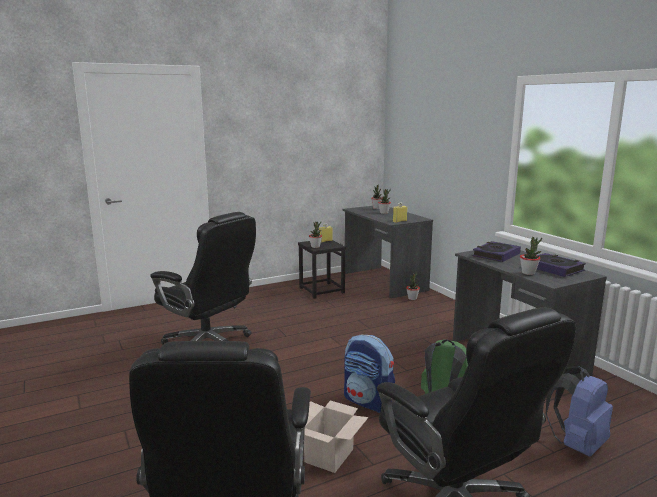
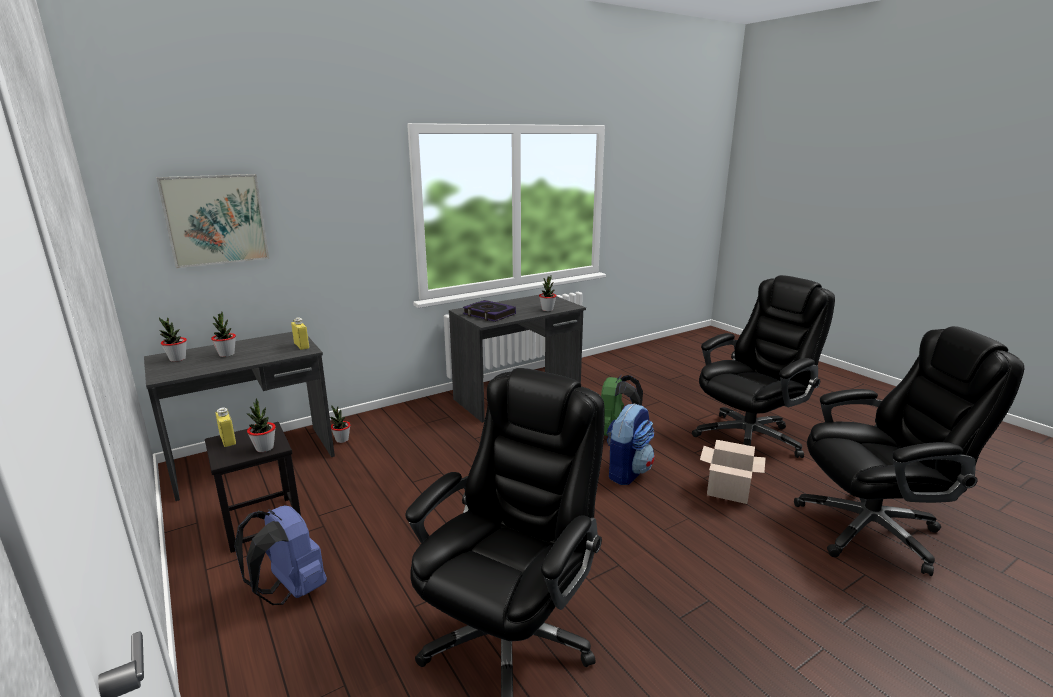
camera: 95 degrees left, 5 degrees up
(416, 139) = (216, 220): none -> picture
(554, 268) = (532, 302): book -> none
(576, 445) = (646, 393): blue backpack -> blue backpack (290, 590)

